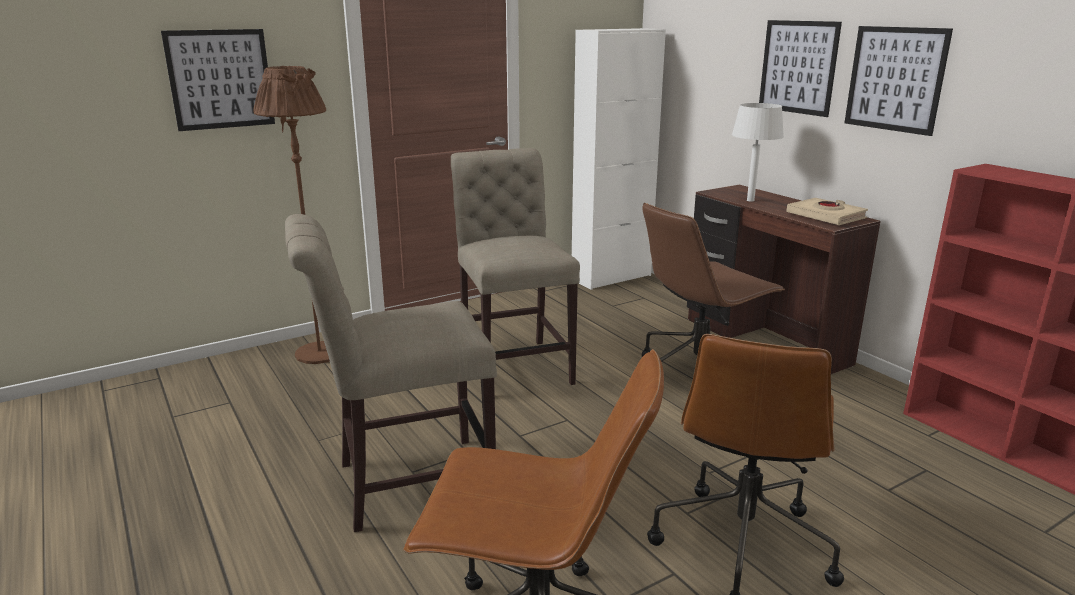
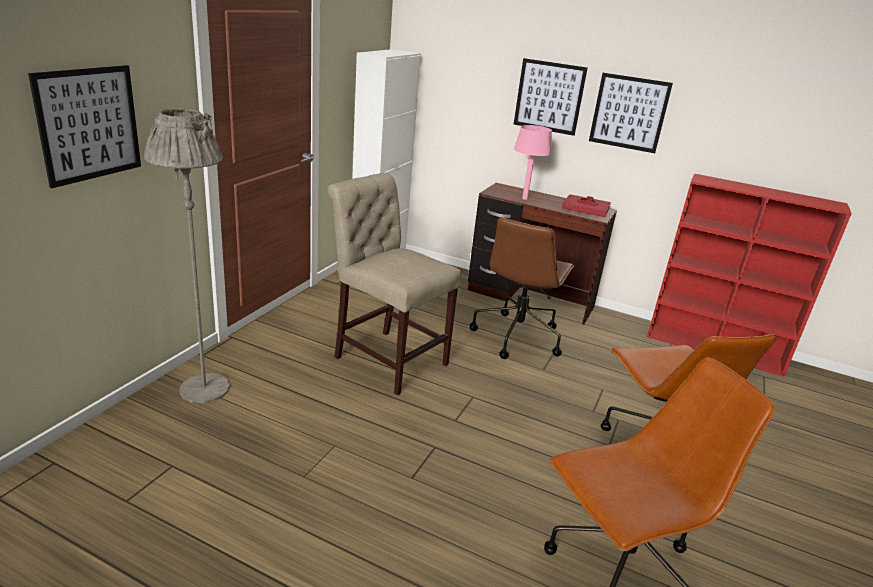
camera: 35 degrees left, 5 degrees up
(319, 353) = (204, 389): brown floor lamp -> grey floor lamp
(405, 483) = (417, 489): beige chair -> none
(750, 200) = (524, 198): white table lamp -> pink table lamp
(826, 216) = (585, 209): beige book -> red book

